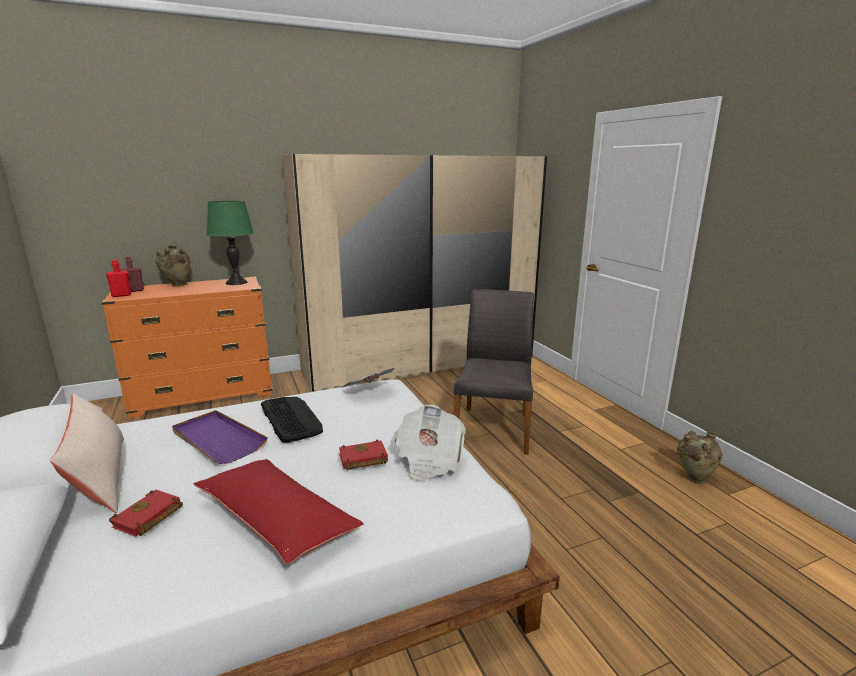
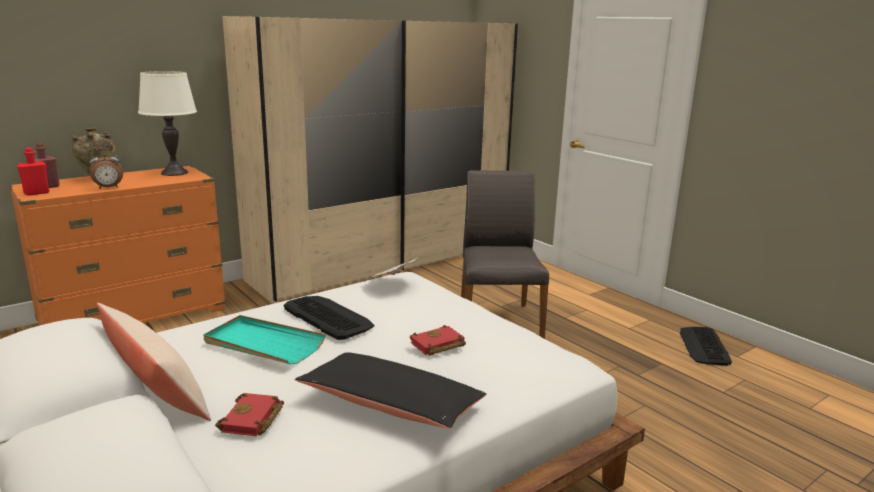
camera: 15 degrees left, 0 degrees up
(175, 293) = (108, 188): none -> alarm clock
(218, 439) = (263, 344): purple tray -> turquoise tray
(236, 282) = (174, 173): green table lamp -> white table lamp
(277, 520) = (391, 405): red pillow -> black pillow
(429, 459) = (503, 338): newspaper -> none
(693, 478) = (704, 346): beige vase -> keyboard

